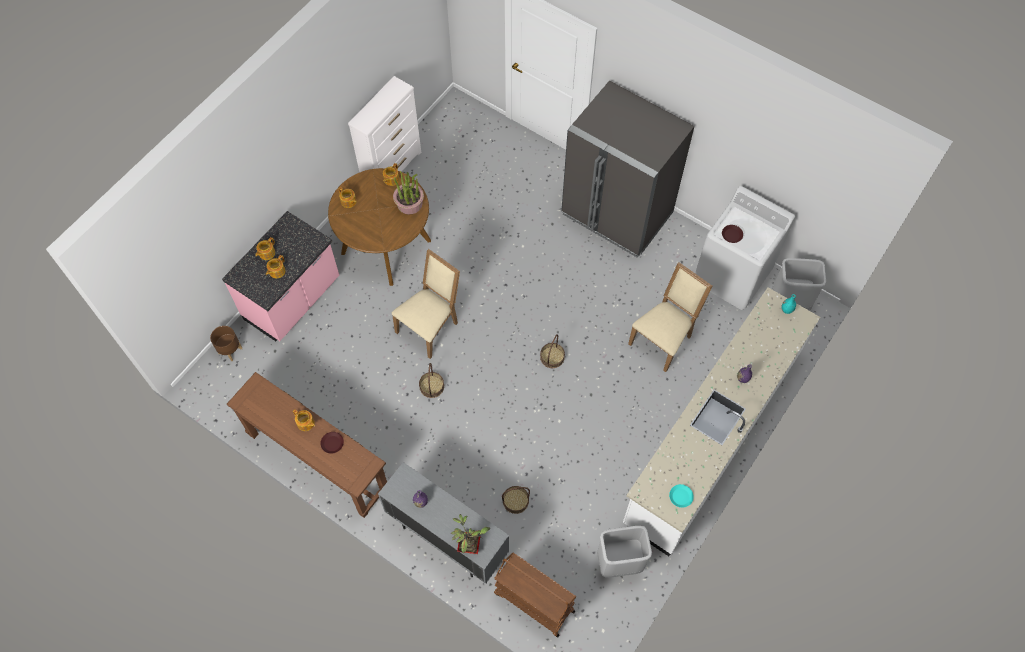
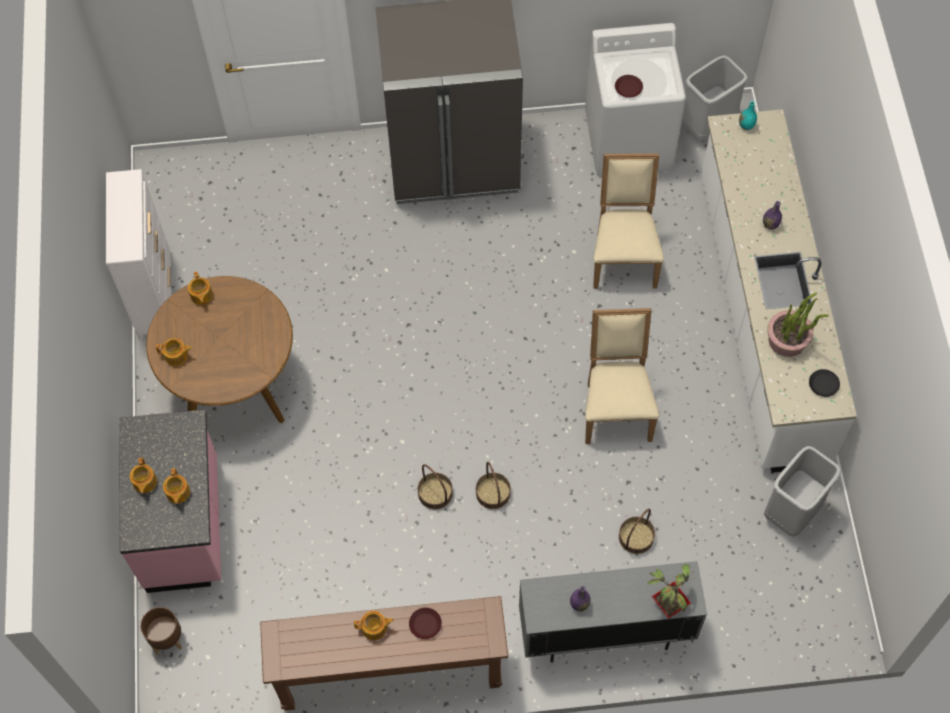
camera: 40 degrees left, 0 degrees up
(409, 204) = (250, 306): potted plant -> potted plant (787, 340)
(430, 326) = (371, 432): beige chair -> beige chair (616, 407)
(533, 602) = (749, 620): brown cart -> none
(552, 357) = (530, 362): basket -> basket (493, 493)
(680, 497) = (823, 385): turquoise plate -> black plate

